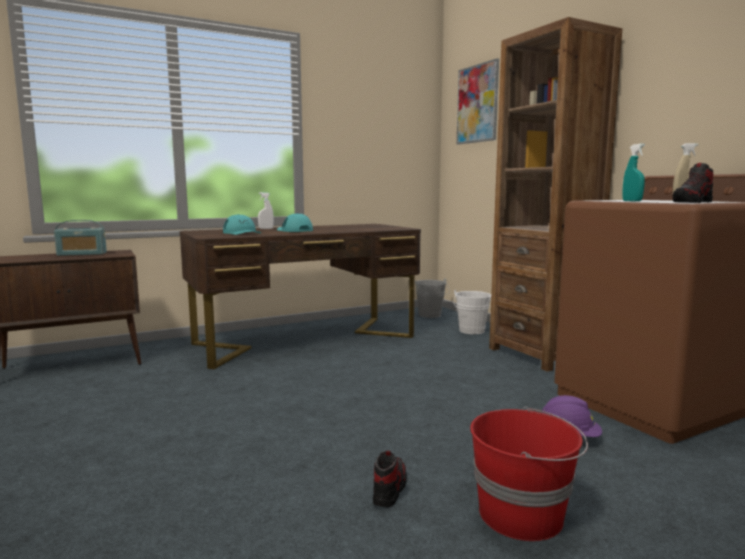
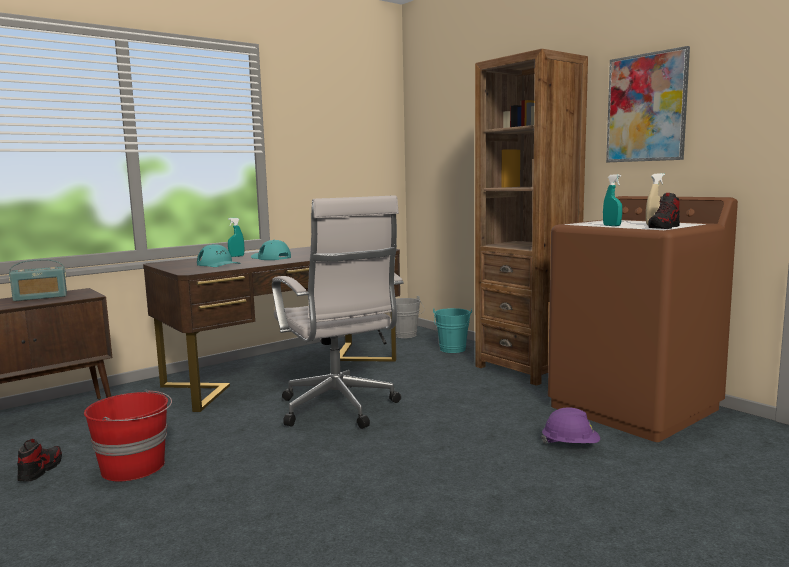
camera: 10 degrees left, 0 degrees up
(266, 229) = (236, 256): white spray bottle -> turquoise spray bottle
(341, 378) = (339, 410): none -> white office chair
(389, 489) = (427, 508): shoe -> shoe (41, 469)
(471, 331) = (452, 350): white bucket -> turquoise bucket
(477, 104) = (444, 116): picture -> picture (646, 108)
(522, 514) = (549, 516): red bucket -> red bucket (134, 467)

